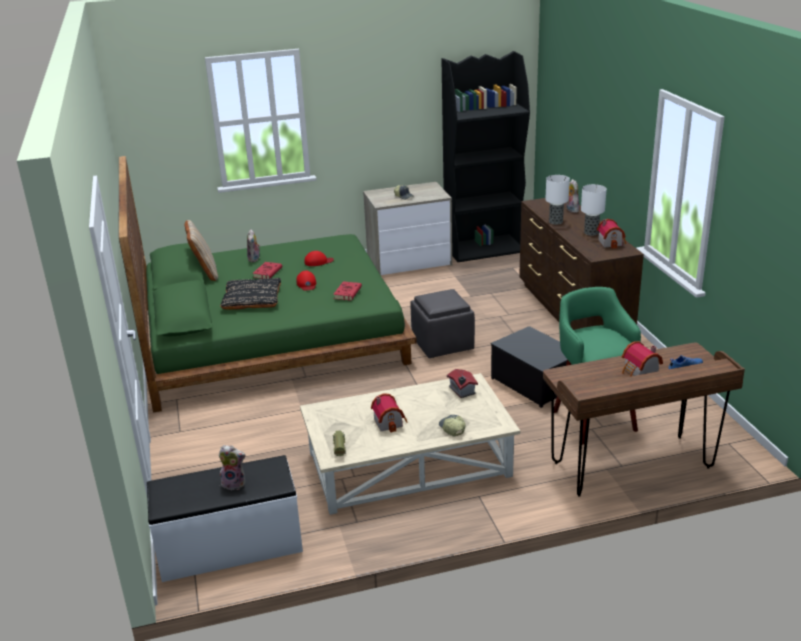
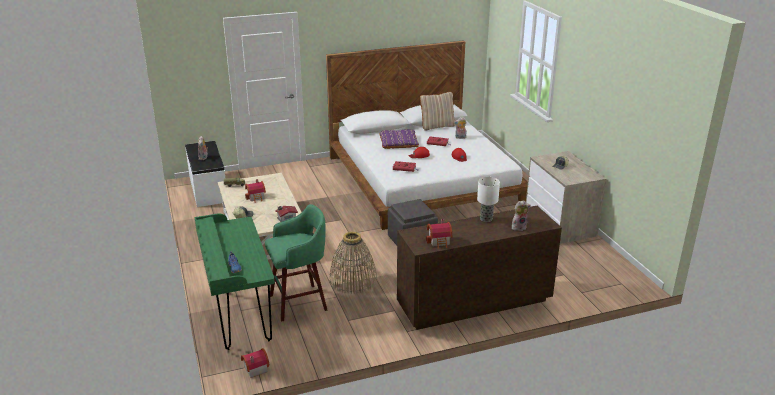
camera: 85 degrees right, 0 degrees up
(252, 299) = (398, 142): black pillow -> purple pillow
(271, 333) = (423, 179): green bed -> white bed
(485, 249) = (602, 260): black bookcase -> none
(535, 383) = (353, 279): storage box -> basket
(591, 233) = (461, 234): table lamp -> none
(632, 466) = (239, 314): brown desk -> green desk
(639, 372) = (236, 250): toy house -> toy house (254, 368)

